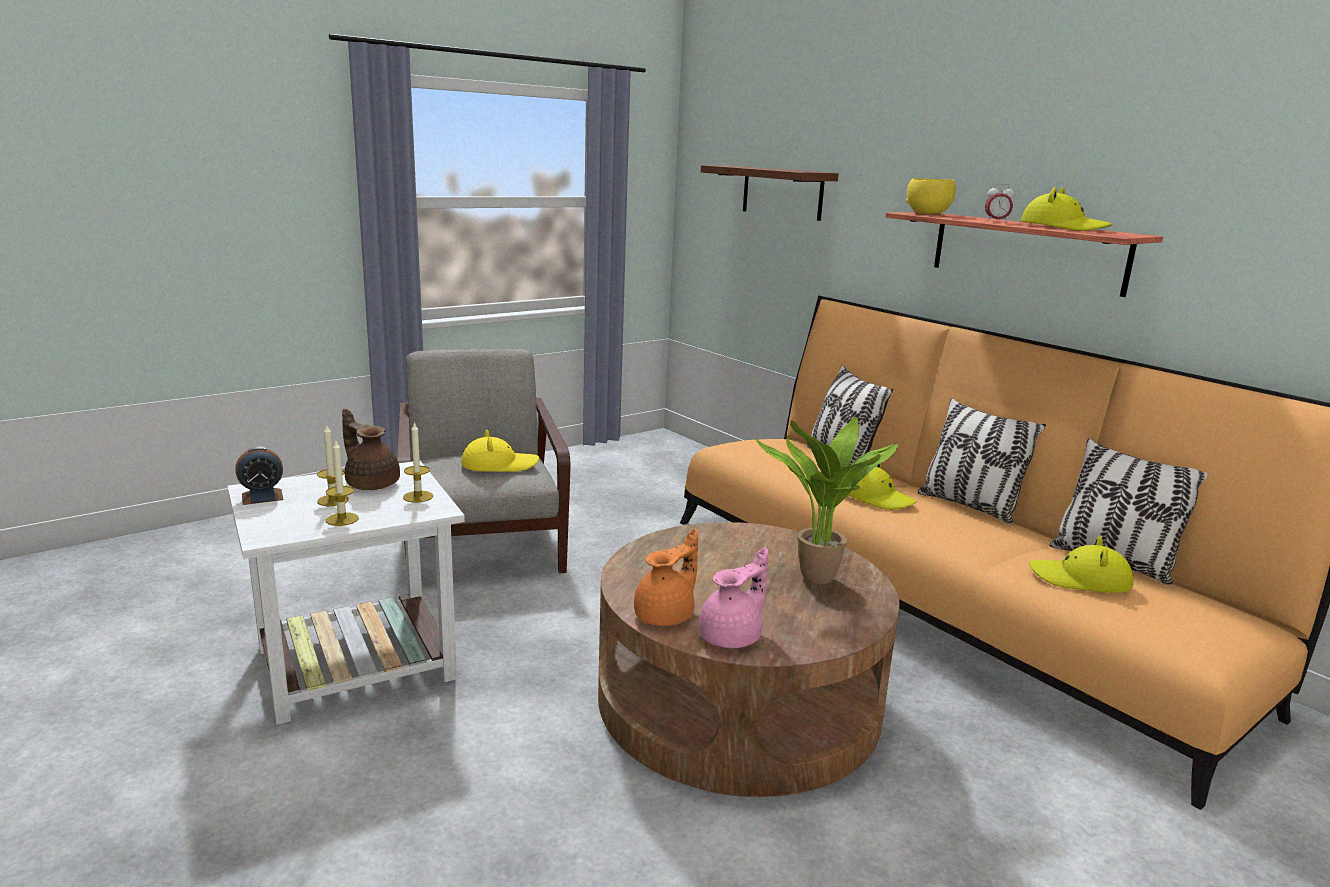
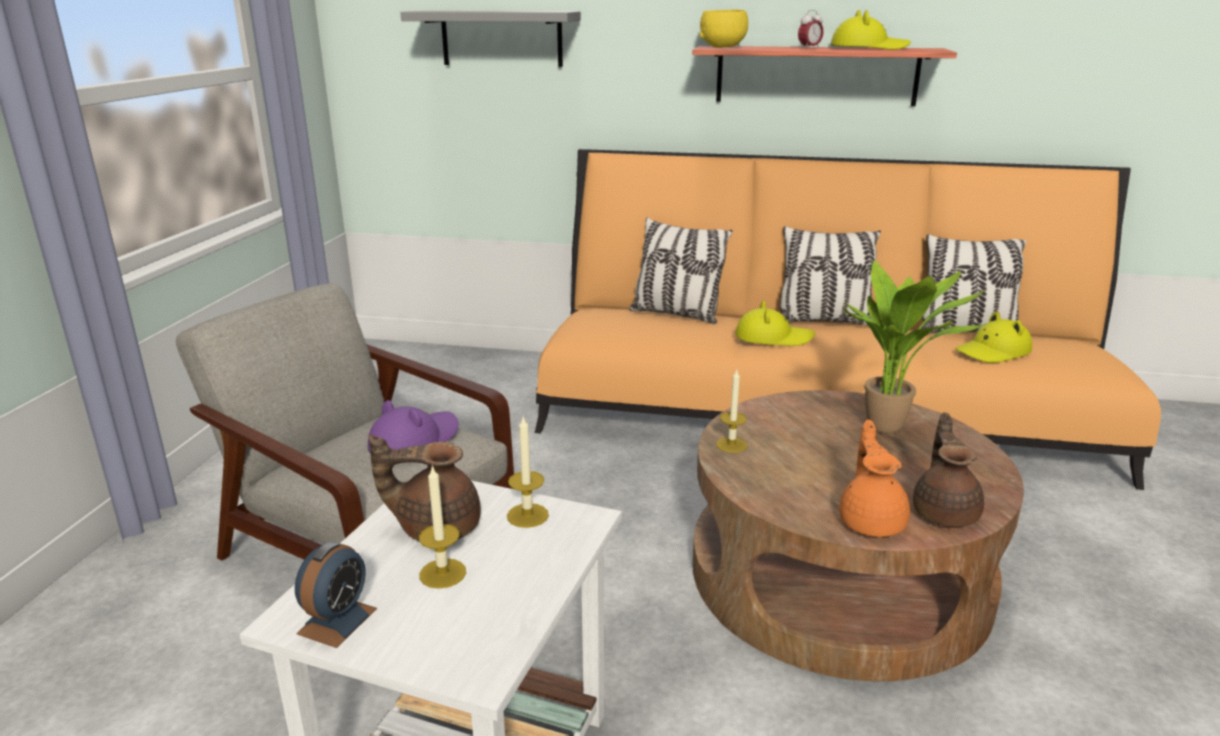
camera: 40 degrees left, 5 degrees up
(342, 519) = (513, 591): candle -> candle (731, 445)
(499, 465) = (414, 440): yellow hat -> purple hat
(733, 637) = (944, 512): pink teapot -> brown teapot
(782, 192) = (501, 38): brown shelf -> grey shelf

